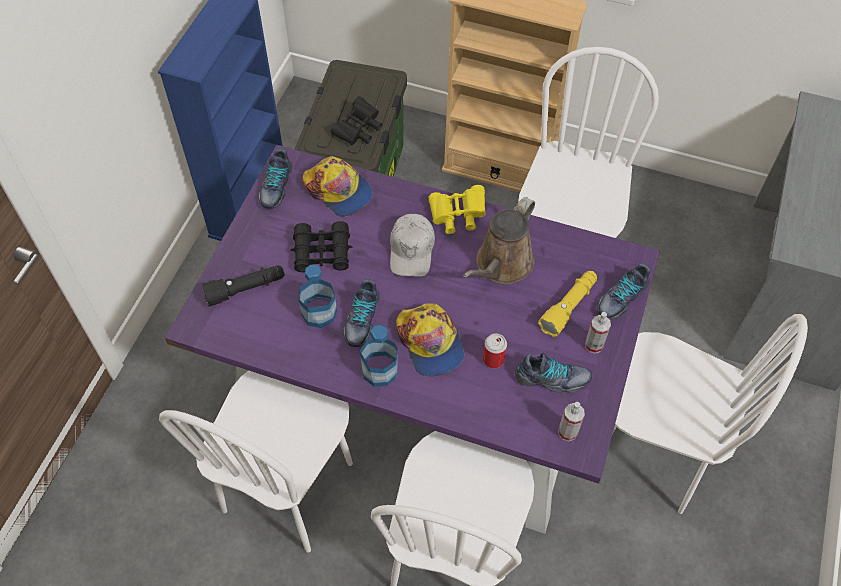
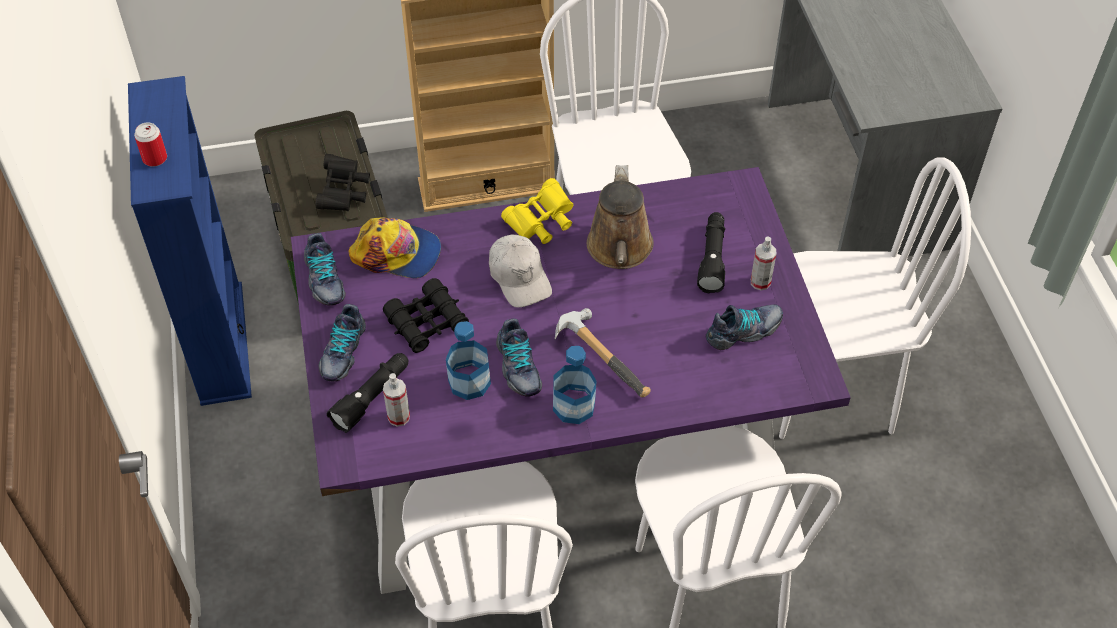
camera: 30 degrees left, 5 degrees down
(430, 343) = (604, 356): cap -> hammer
(493, 359) = (676, 341): can -> can (155, 158)
(567, 432) = (792, 371): spray bottle -> spray bottle (398, 417)
(569, 307) = (712, 258): yellow flashlight -> black flashlight
(621, 297) = (754, 226): shoe -> shoe (342, 351)

